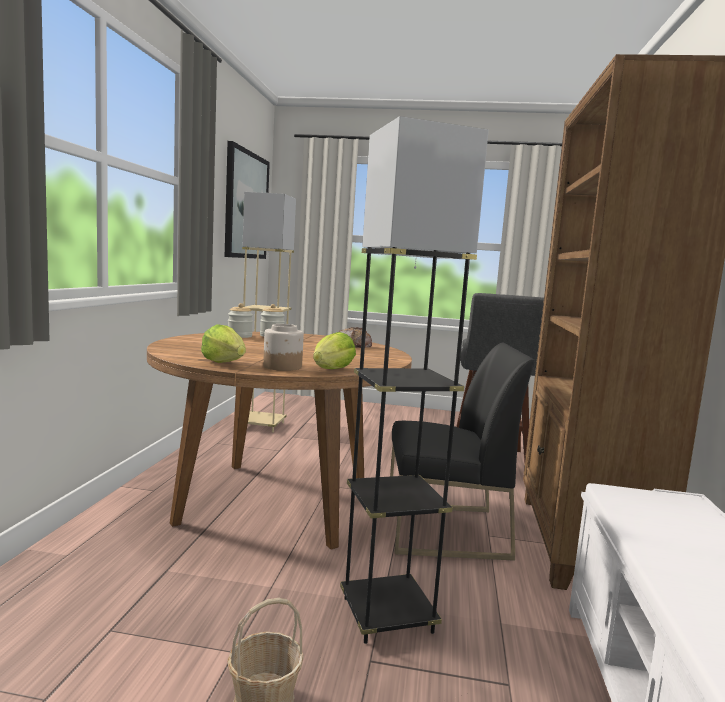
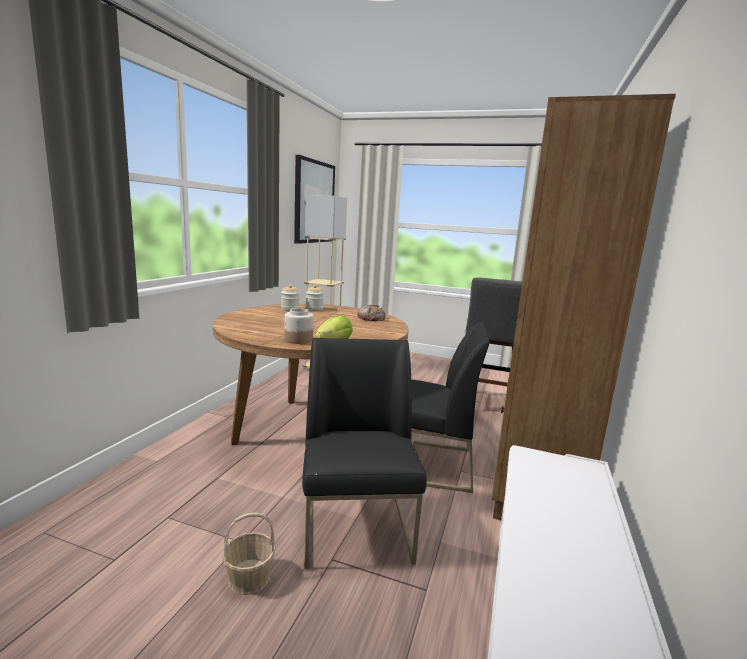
camera: 10 degrees right, 5 degrees up
(224, 363) = (258, 335): lettuce -> none
(387, 615) = (357, 526): grey floor lamp -> black chair

